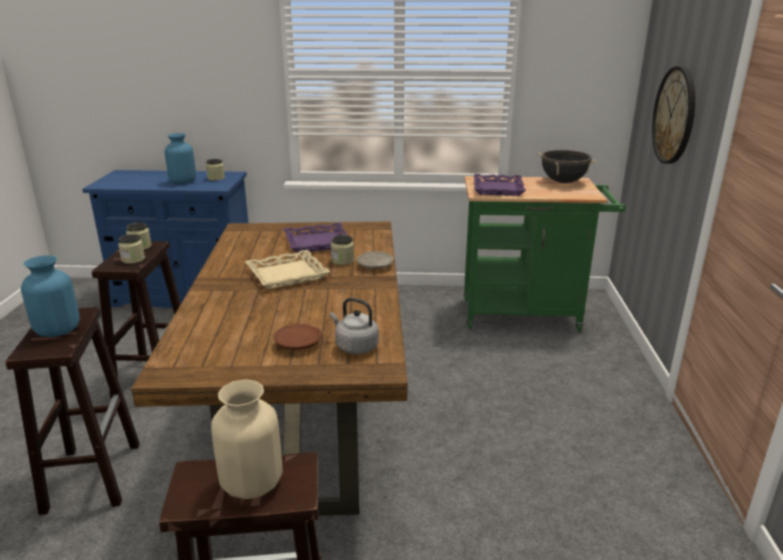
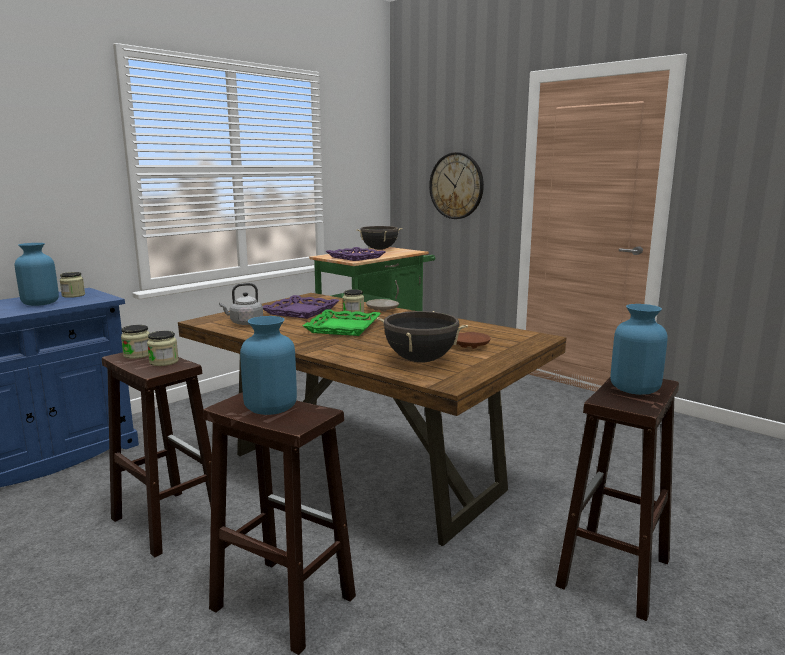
camera: 50 degrees left, 10 degrees down
(221, 339) = (421, 360): none -> black cooking pot
(252, 482) = (634, 389): beige vase -> blue vase
(287, 274) = (342, 327): beige tray -> green tray
(355, 346) = (499, 336): grey kettle -> grey kettle (245, 323)

